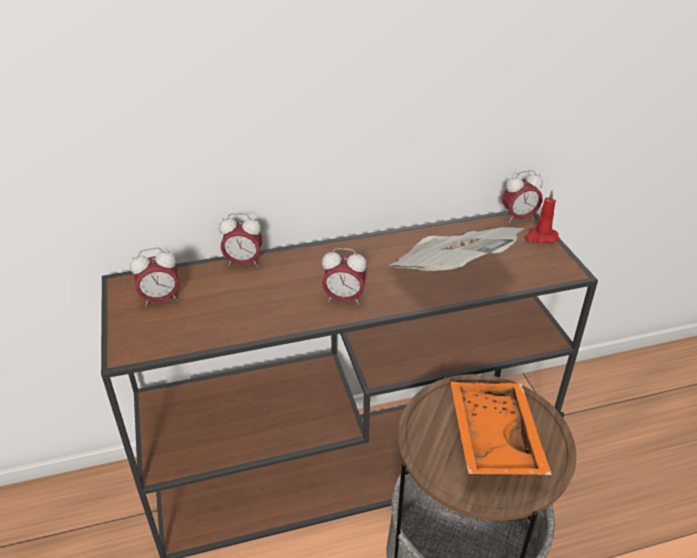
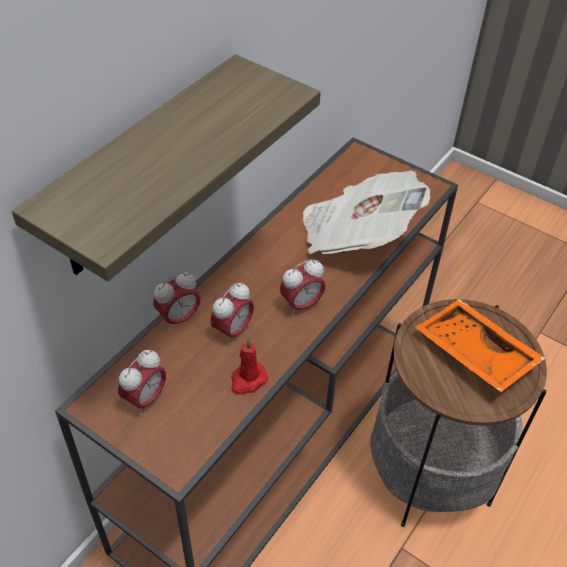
camera: 40 degrees left, 10 degrees up
(232, 104) = (142, 170): none -> shelf
(518, 218) = (354, 153): alarm clock -> alarm clock (233, 330)
(540, 237) = (387, 164): red candle -> red candle (247, 380)

